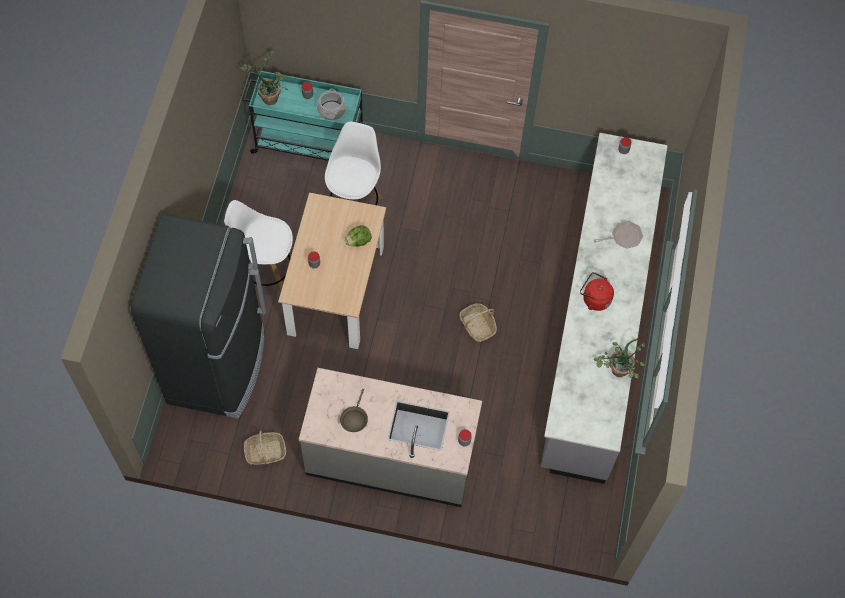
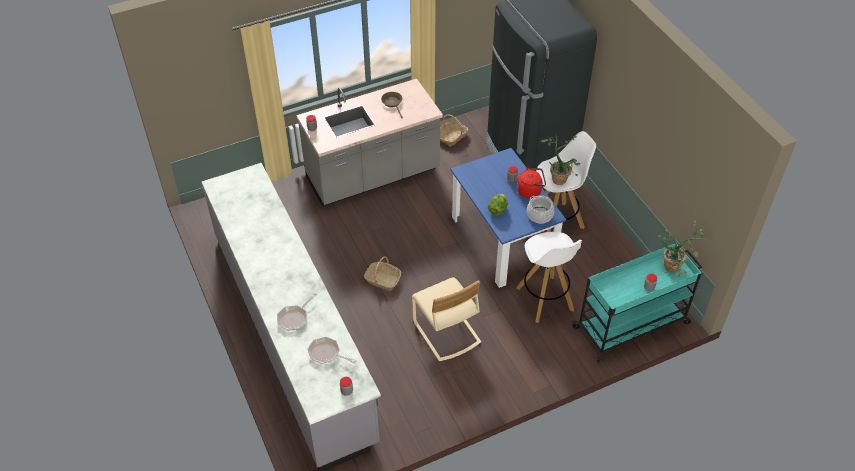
camera: 145 degrees right, 15 degrees down
(331, 110) = (618, 288): cooking pot -> cooking pot (540, 215)
(336, 291) = (502, 241): beige dining table -> blue dining table
(464, 238) = (446, 332): none -> beige chair
(594, 299) = (286, 260): red kettle -> red kettle (530, 191)
(616, 372) = (235, 223): potted plant -> potted plant (559, 177)
(618, 189) = (326, 353): none -> frying pan

